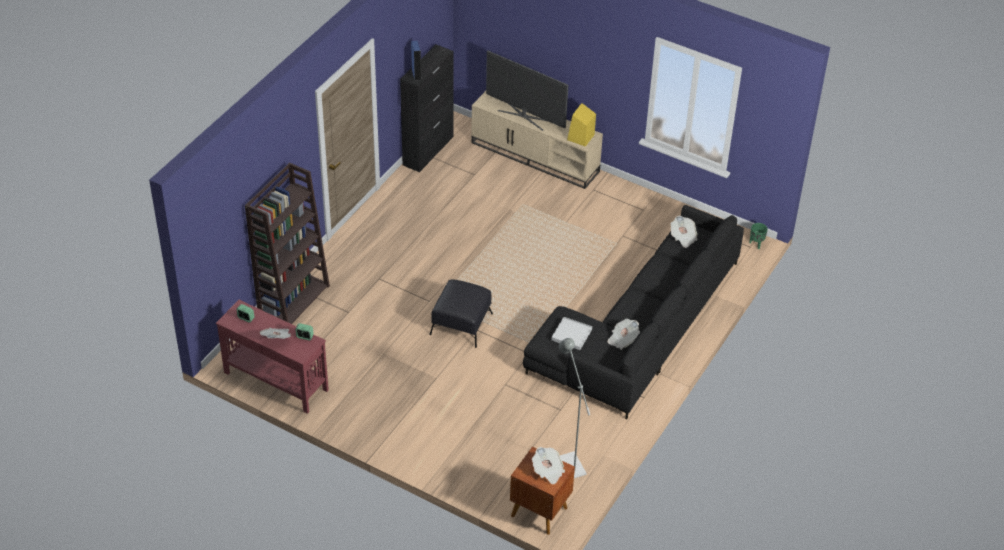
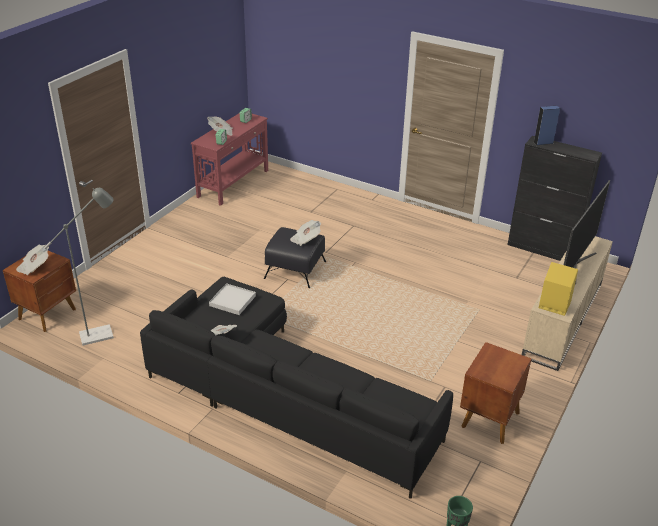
camera: 90 degrees right, 10 degrees down
(293, 299) = (324, 187): brown bookcase -> none
(657, 216) = (489, 420): none -> brown nightstand
(683, 237) = (399, 397): newspaper -> newspaper (305, 239)

